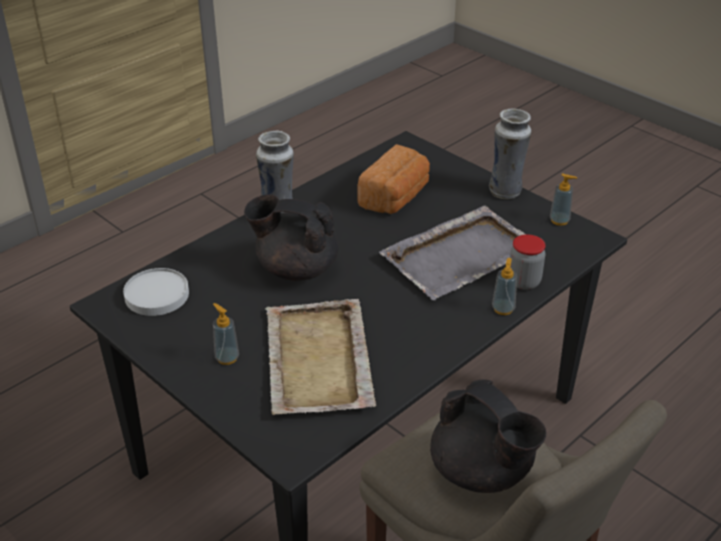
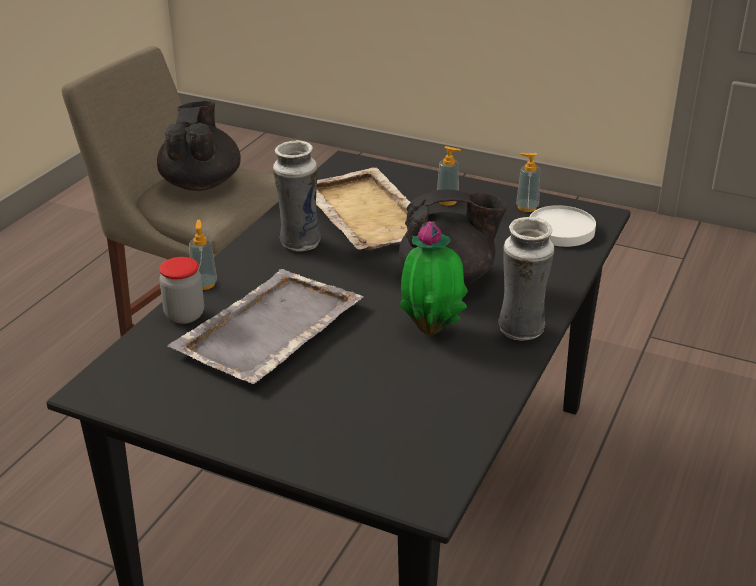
camera: 160 degrees right, 5 degrees down
(339, 230) = (431, 328): none -> potted plant
(396, 197) = (387, 389): bread -> none
(482, 471) = (201, 183): black teapot -> black teapot turned 60 degrees clockwise
(506, 191) = (229, 437): vase -> vase (299, 243)
(559, 220) = (143, 405): soap dispenser -> soap dispenser (527, 207)

